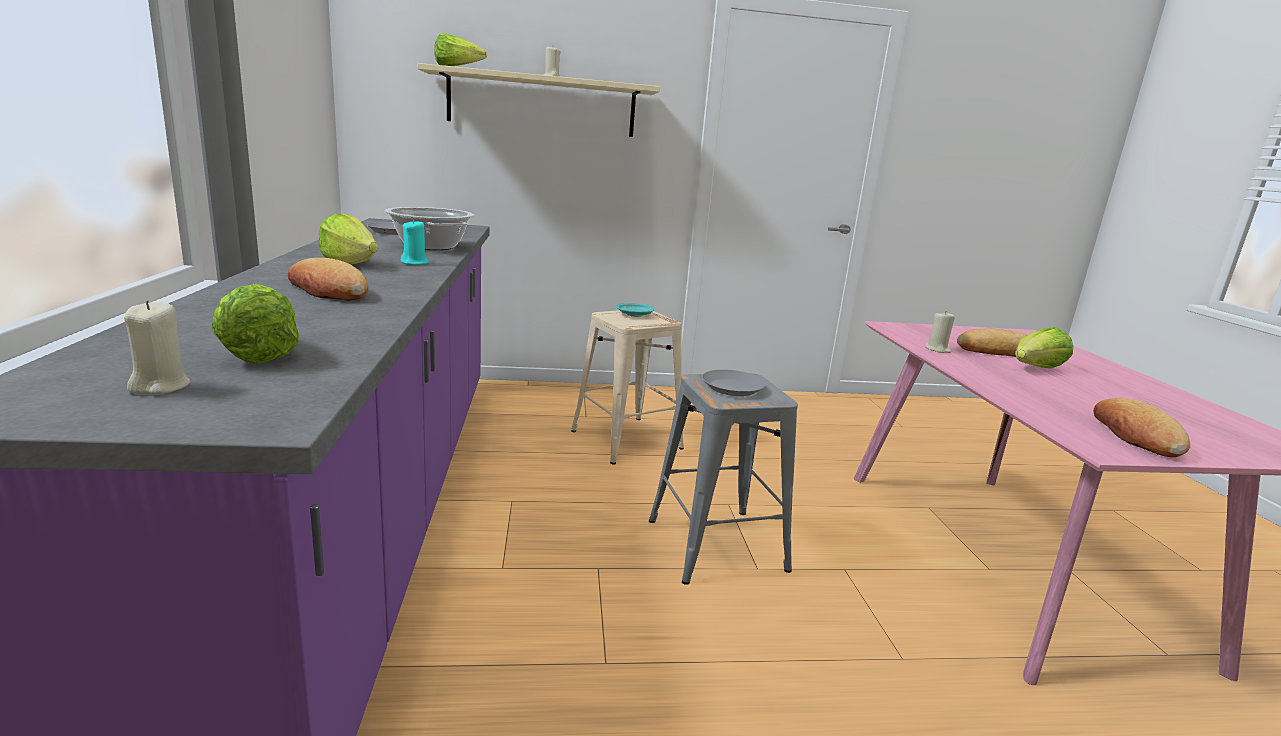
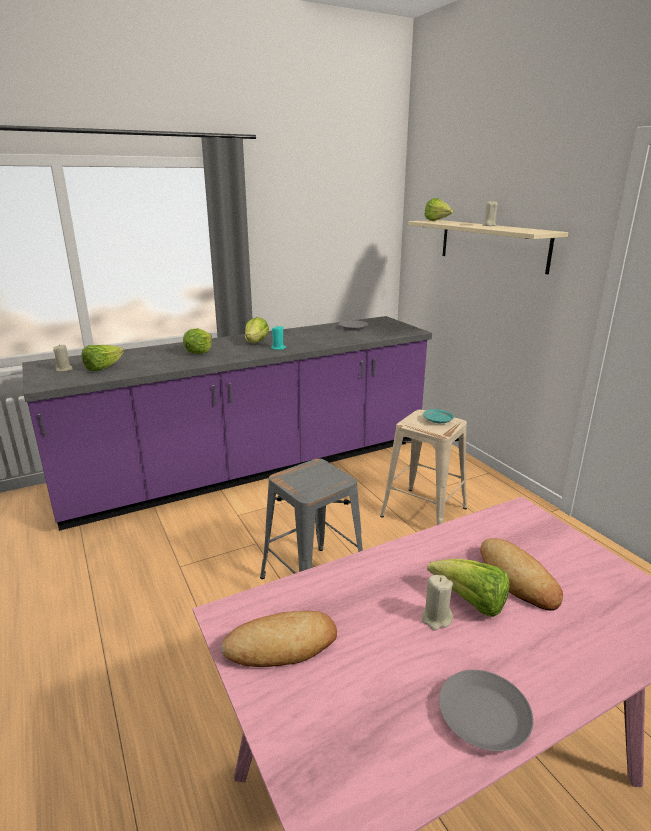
camera: 70 degrees right, 5 degrees up
(328, 290) = (198, 353): bread -> lettuce
(430, 246) = (328, 340): cooking pot -> none
(732, 387) = (312, 476): grey plate -> grey plate (484, 715)
(937, 349) = (460, 538): beige candle -> beige candle (436, 618)

